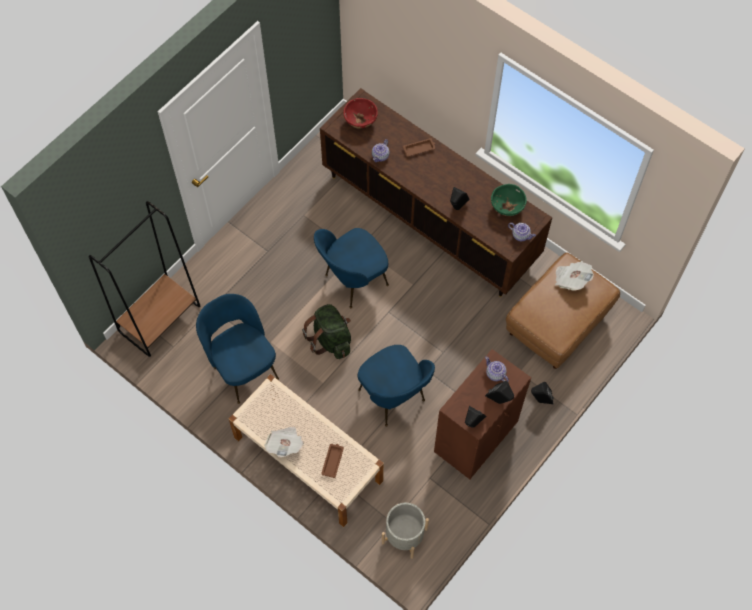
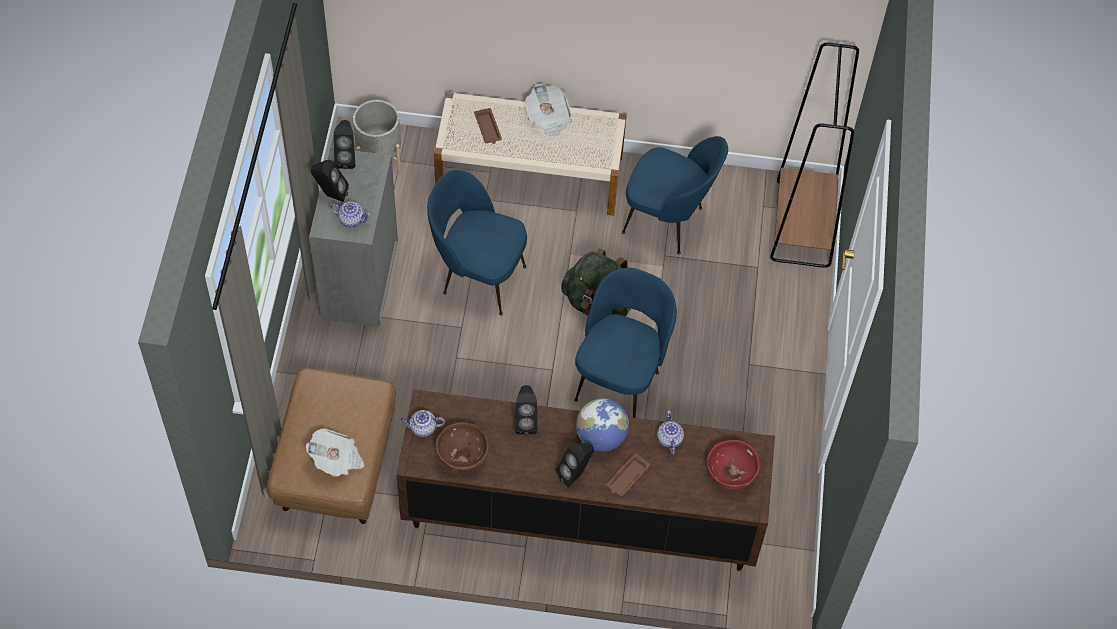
camera: 145 degrees right, 5 degrees down
(419, 177) = (601, 437): none -> globe
(475, 439) = (360, 282): brown cabinet -> grey cabinet
(507, 207) = (462, 456): green bowl -> brown bowl
(540, 400) = (308, 362): black speaker -> black speaker (575, 474)

